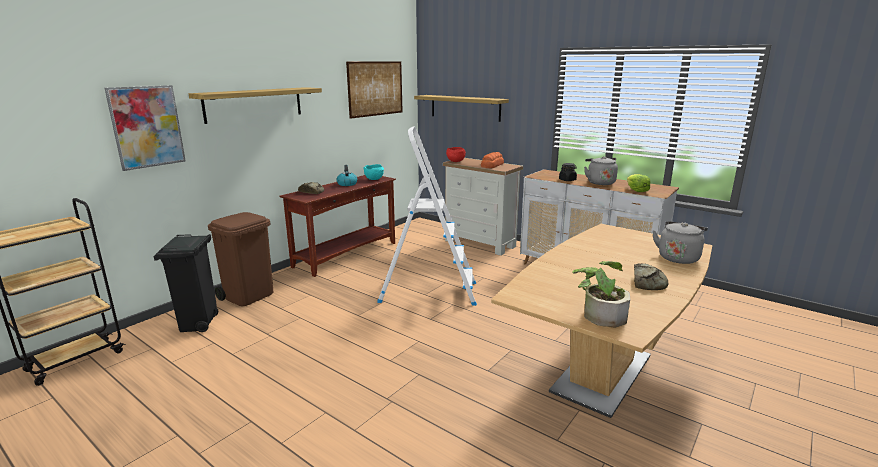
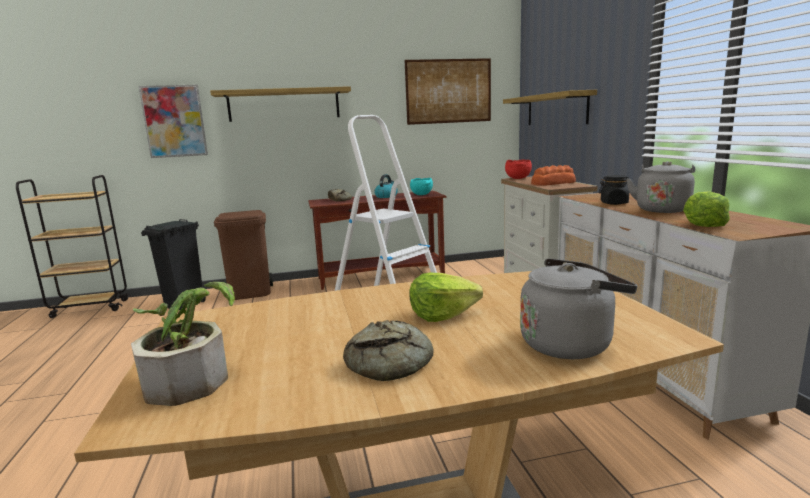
camera: 40 degrees right, 5 degrees down
(613, 259) = (442, 315): none -> lettuce

